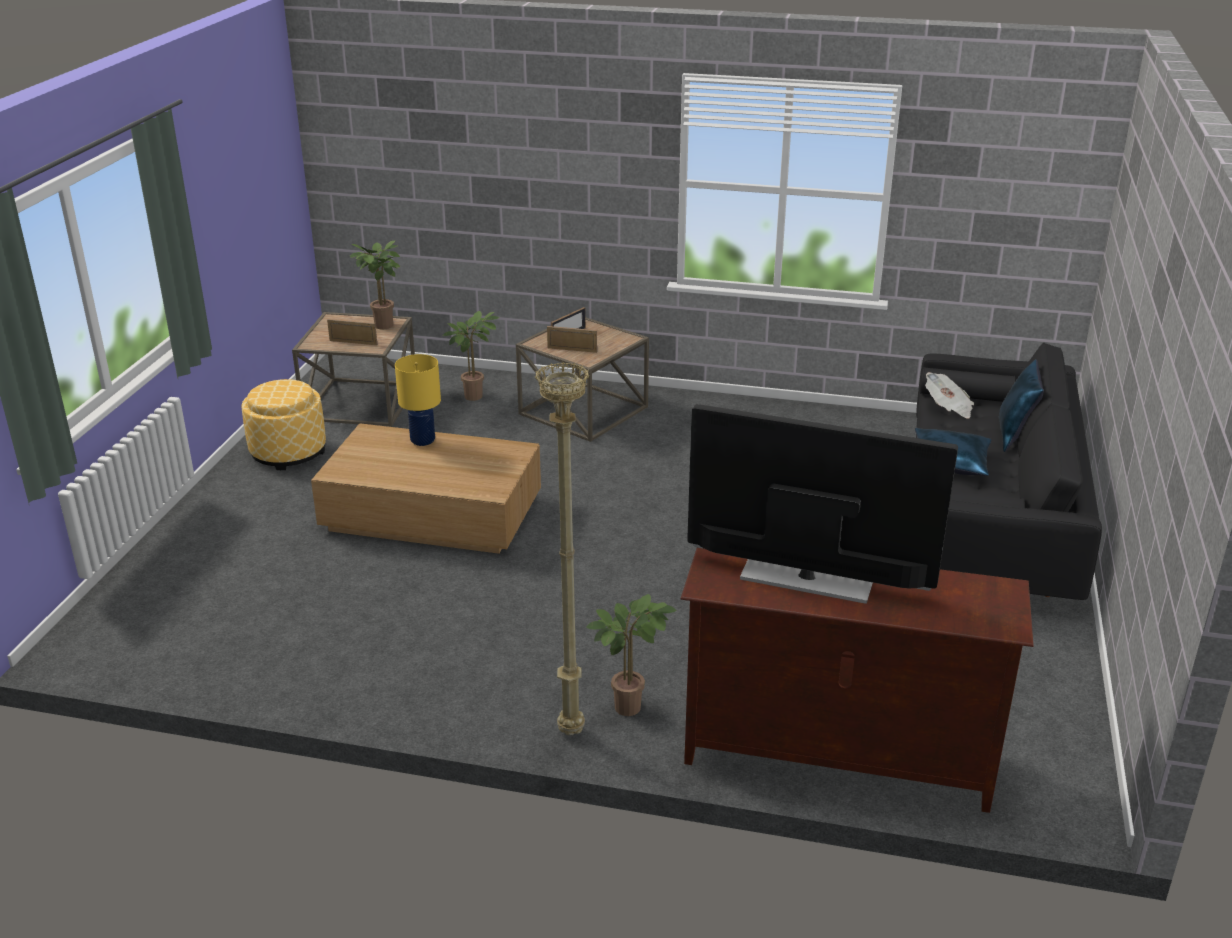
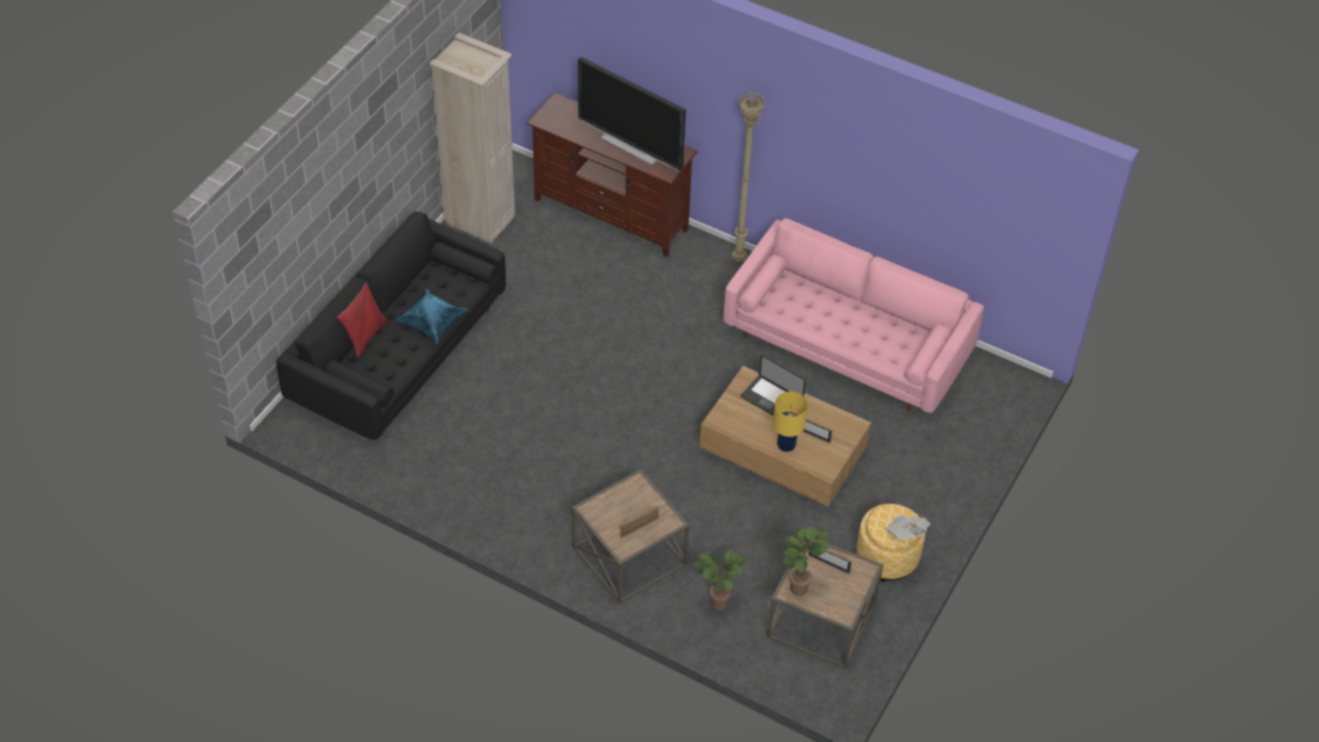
camera: 165 degrees left, 20 degrees up
(355, 647) = (848, 343): none -> pink sofa
(453, 477) = (771, 399): none -> laptop
(572, 350) = (644, 503): picture frame -> picture frame (811, 434)
(630, 704) = (701, 268): potted plant -> none
(948, 408) = (385, 377): newspaper -> newspaper (906, 533)
(1015, 436) = (364, 336): blue pillow -> red pillow
(1047, 700) = (480, 219): none -> beige cabinet

